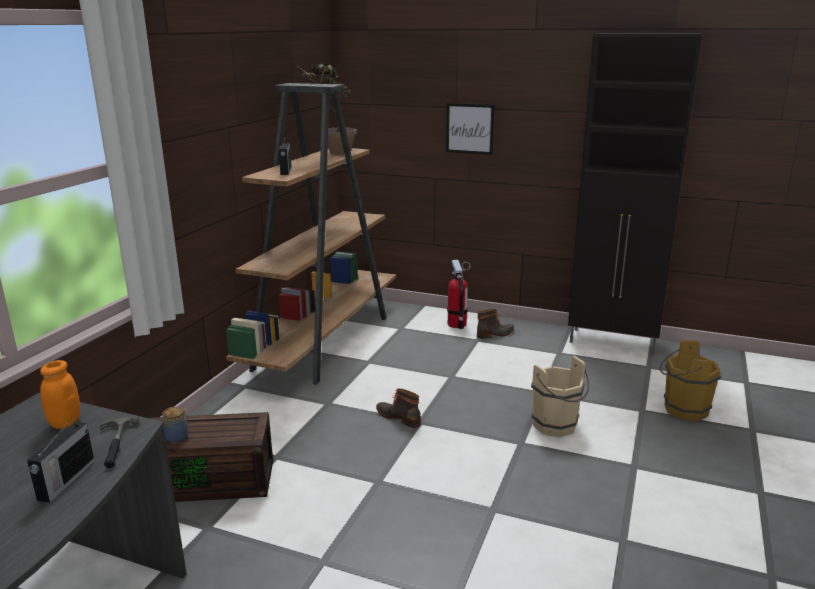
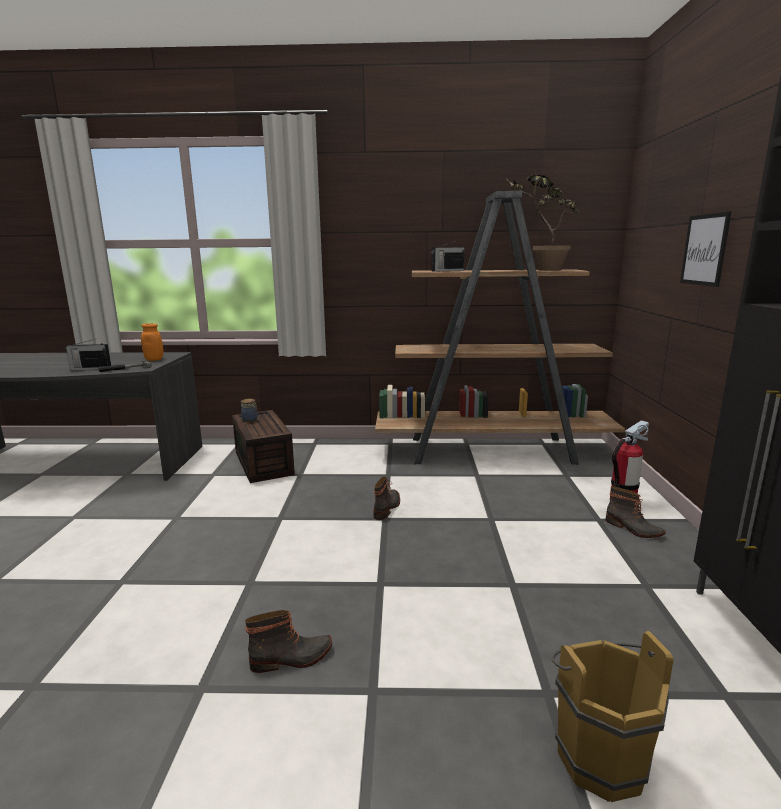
camera: 70 degrees right, 5 degrees down
(556, 427) = (433, 606): beige bucket -> none
(599, 495) = (292, 659): none -> boot

